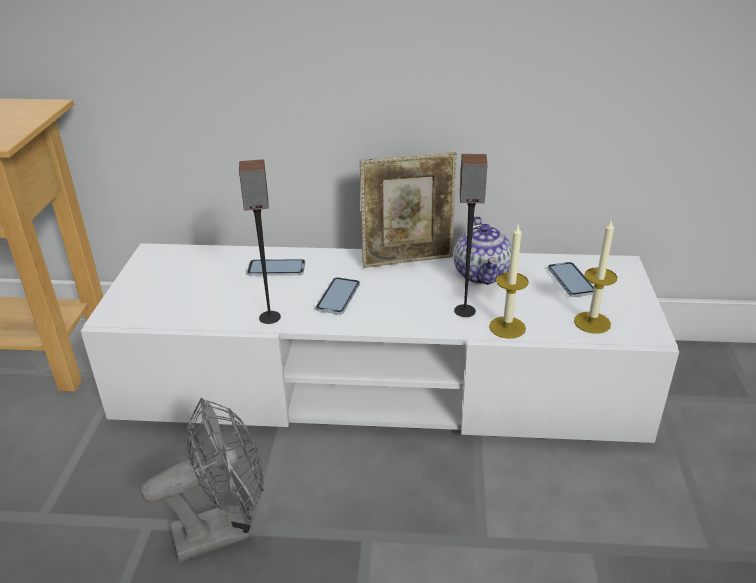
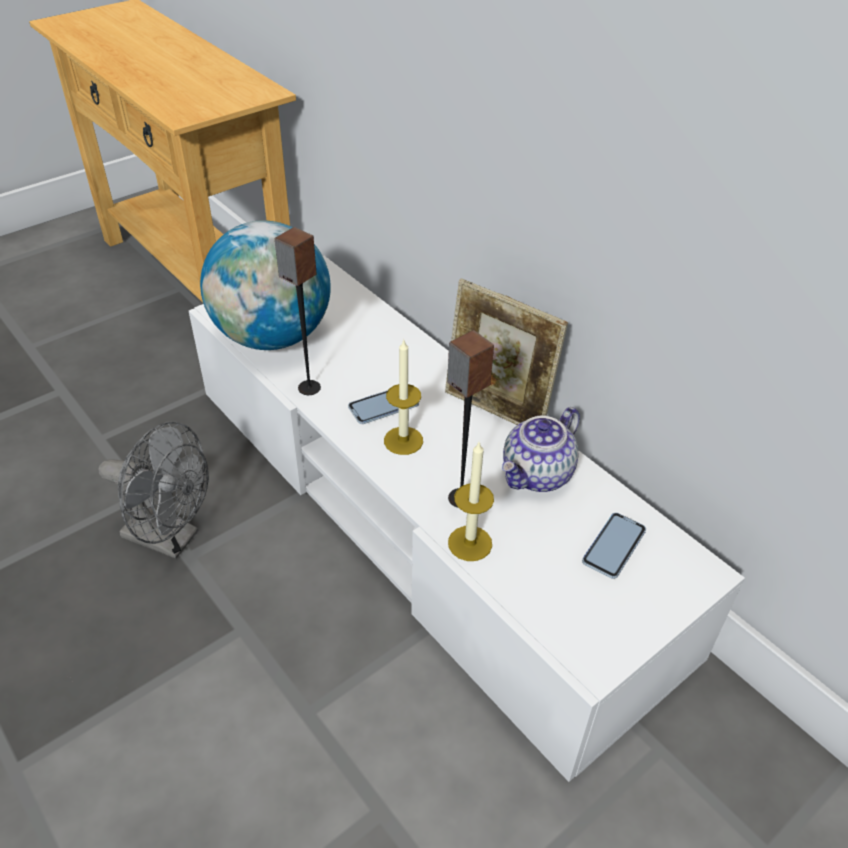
camera: 45 degrees right, 10 degrees up
(187, 306) = (273, 337): none -> globe
(276, 269) = (379, 345): phone -> none
(592, 322) = (556, 604): candle -> candle (403, 440)

